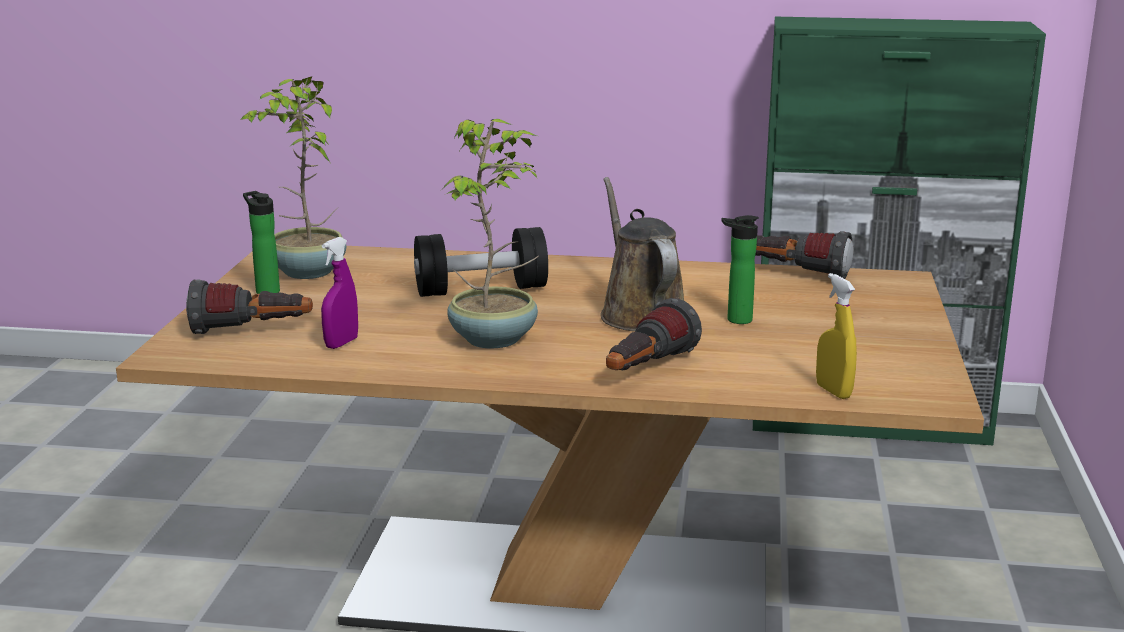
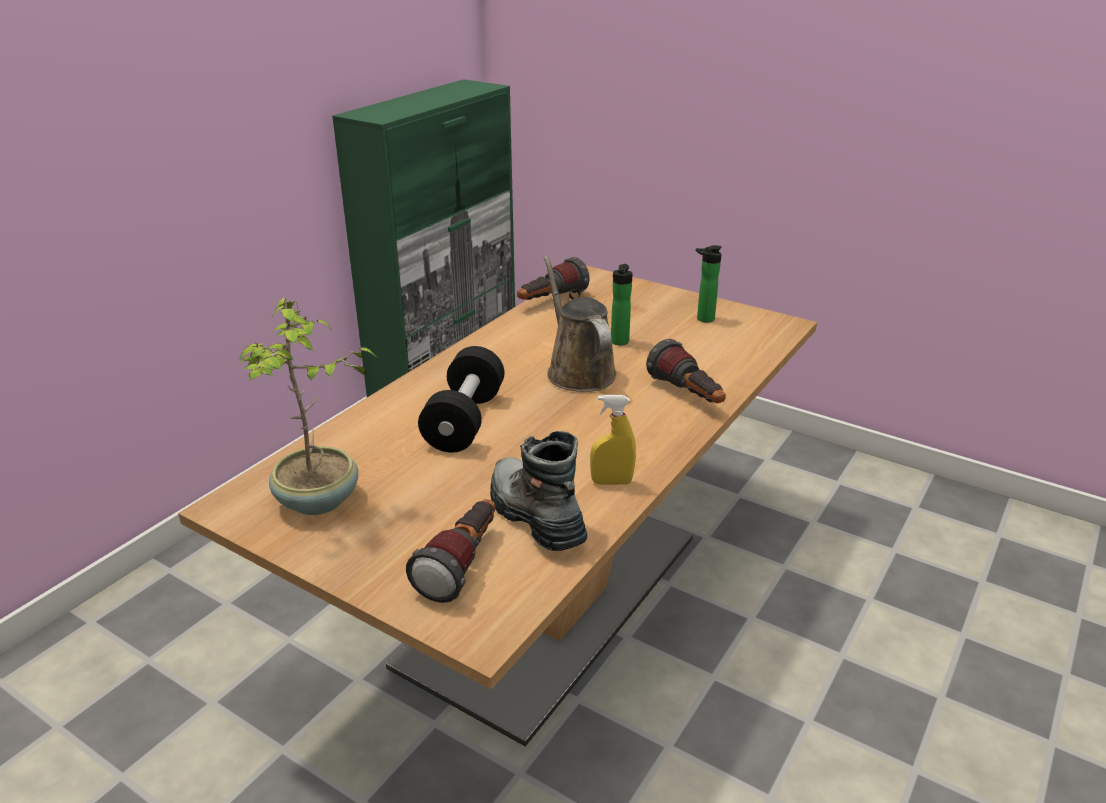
camera: 65 degrees left, 10 degrees up
(265, 291) = (348, 536): bottle -> bottle (703, 319)
(341, 343) = (535, 516): purple spray bottle -> boot
(495, 339) = (583, 439): potted plant -> none
(639, 313) = (578, 371): brown watering can -> brown watering can turned 60 degrees clockwise
(833, 391) = (759, 348): yellow spray bottle -> yellow spray bottle (611, 482)

